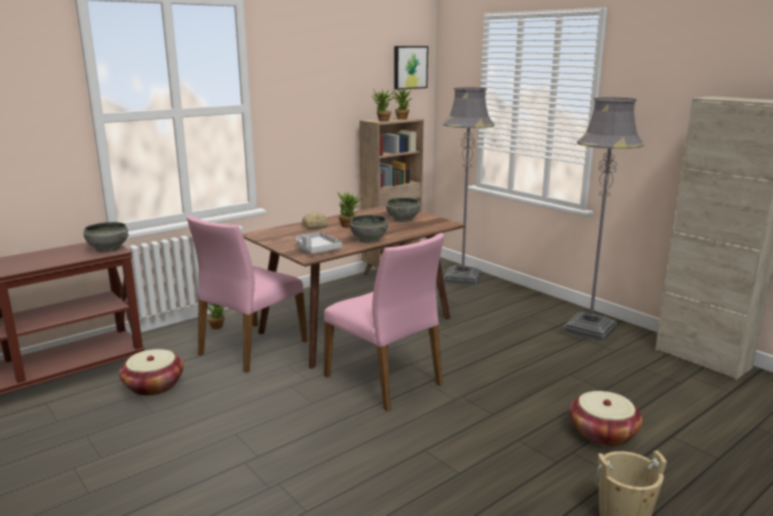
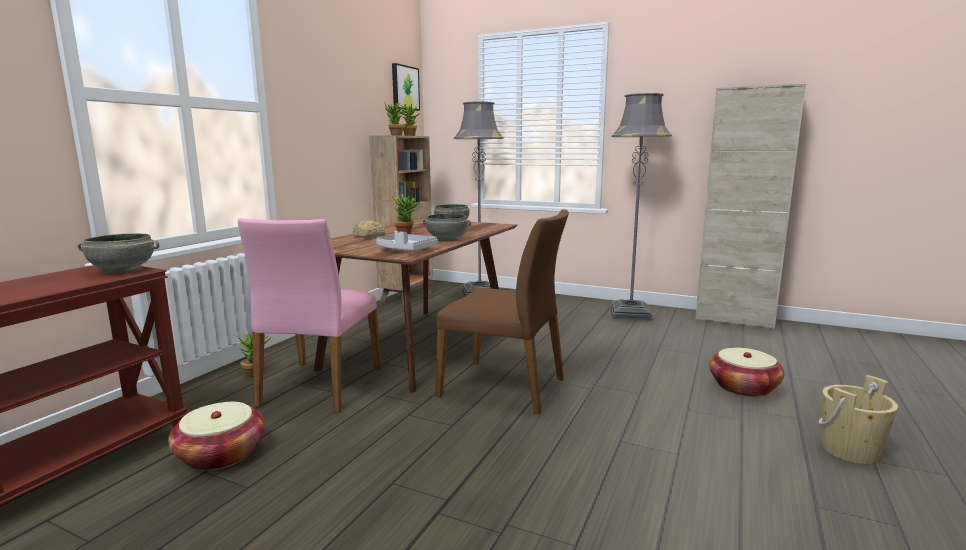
camera: 25 degrees left, 5 degrees down
(385, 380) = (504, 386): pink chair -> brown chair

